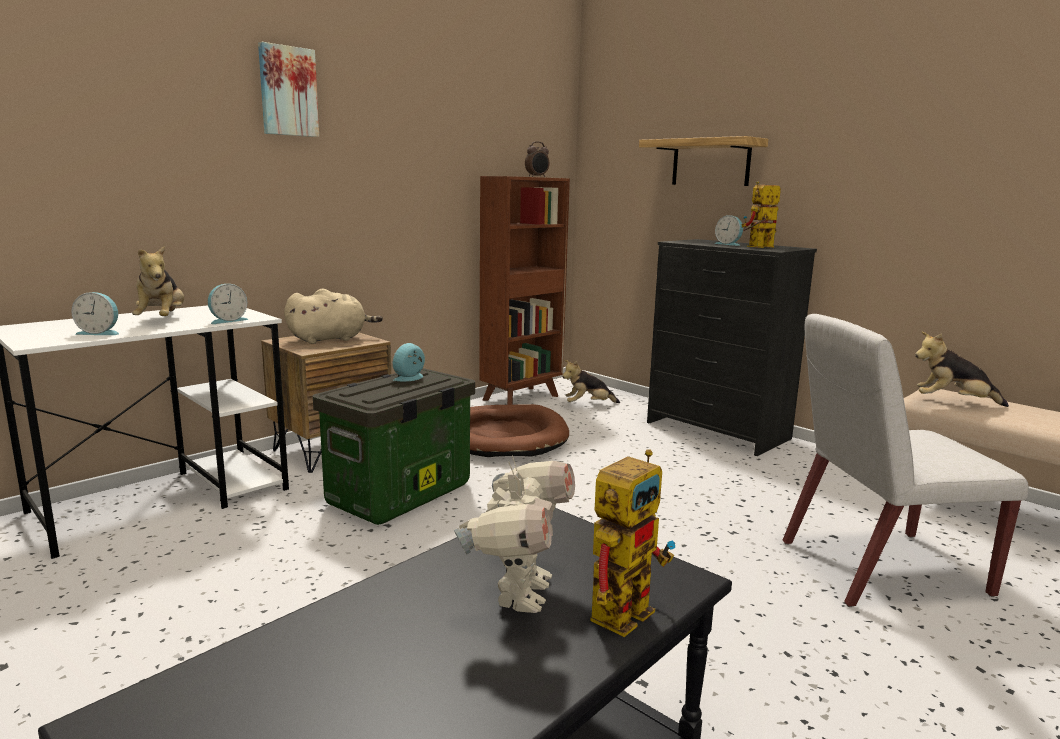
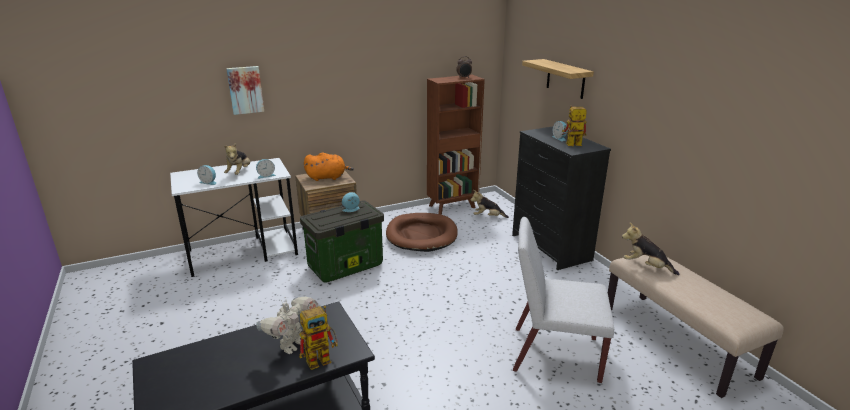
camera: 20 degrees right, 10 degrees up
(287, 91) = (307, 47): picture -> picture (245, 90)
(331, 339) = (328, 177): beige plush toy -> orange plush toy

